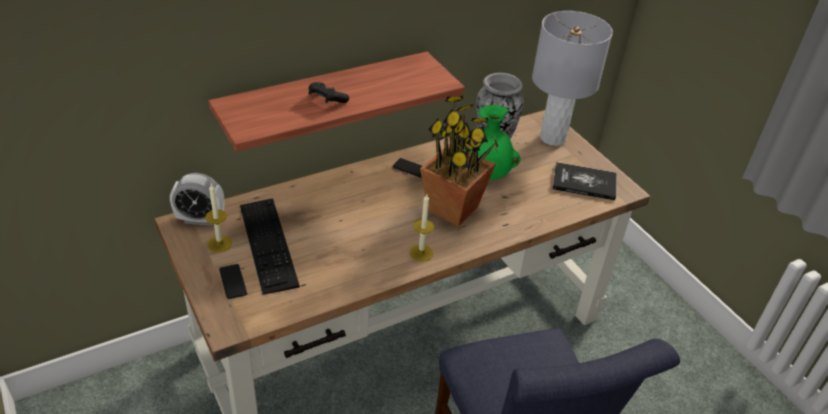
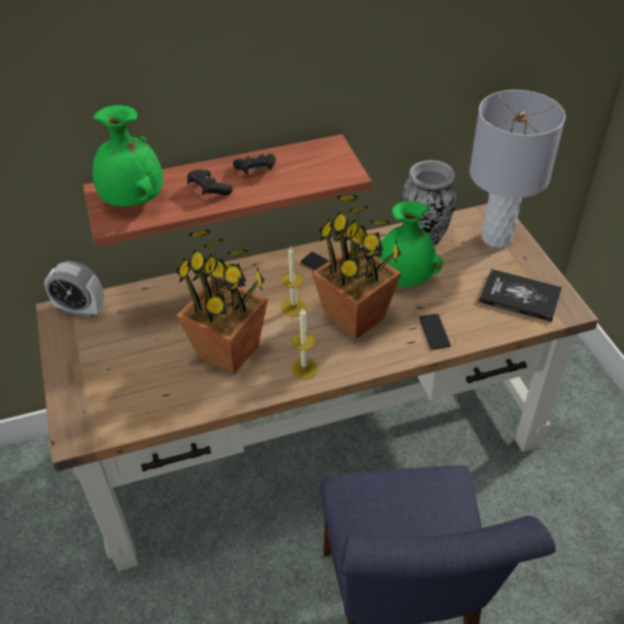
camera: 15 degrees right, 5 degrees up
(219, 244) = (92, 339): candle -> candle (293, 307)
(233, 282) = (94, 384): phone -> phone (434, 332)
(260, 111) = (132, 200): none -> green vase
(268, 244) = (142, 343): keyboard -> none
(350, 244) = (229, 351): none -> potted plant
(363, 83) = (256, 171): none -> black game controller

